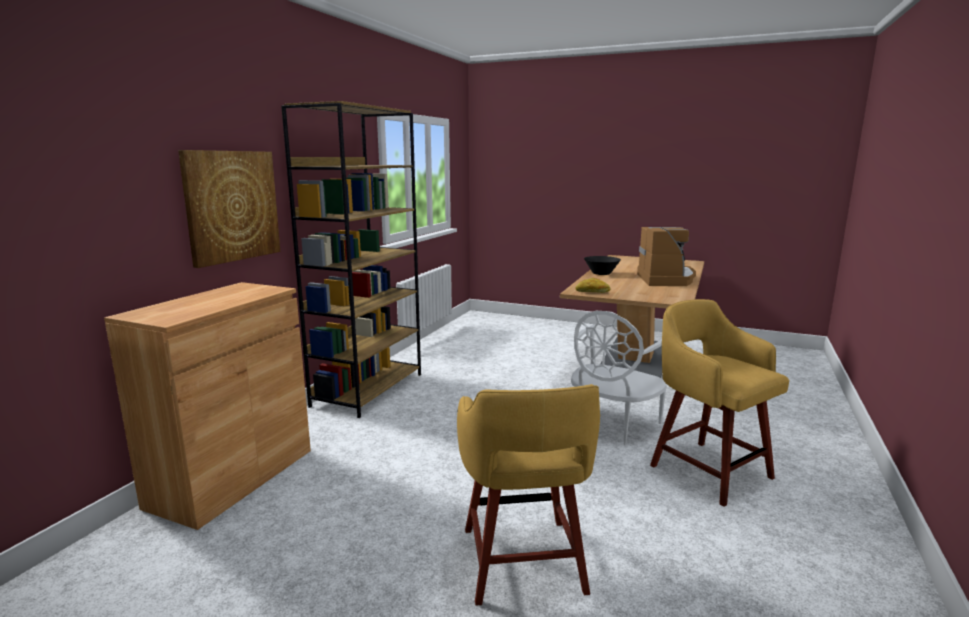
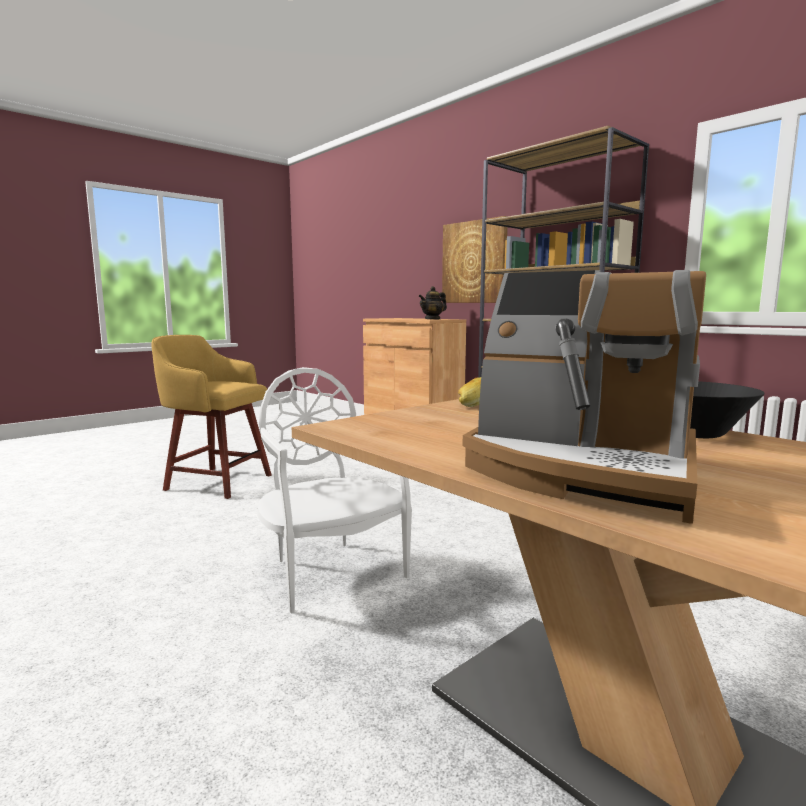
camera: 115 degrees right, 5 degrees down
(250, 290) = (432, 319): none -> teapot
(707, 469) = (158, 589): yellow stool -> none

